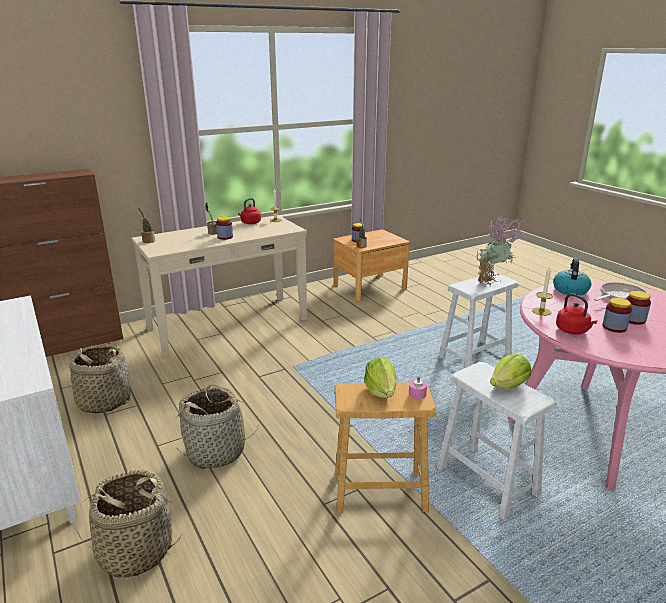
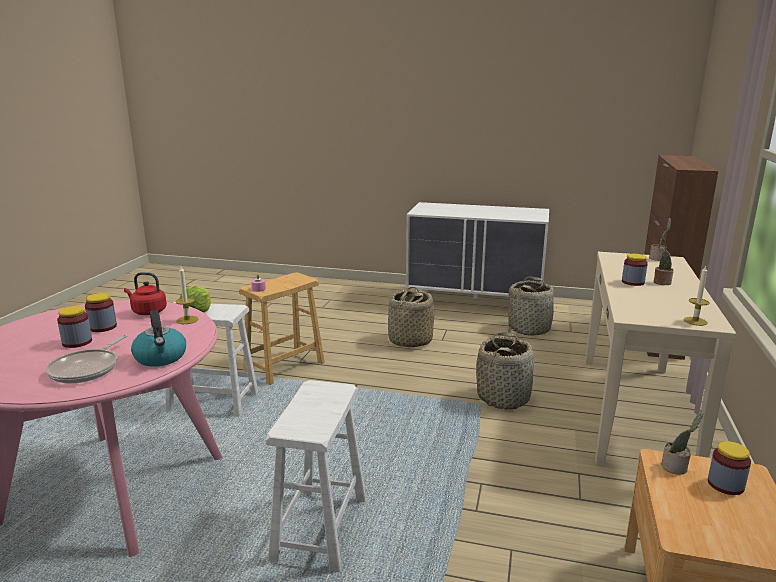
camera: 135 degrees right, 5 degrees down
(135, 550) = (369, 308): basket -> basket (503, 397)
(250, 223) = (693, 305): red kettle -> none
(381, 391) = (284, 284): lettuce -> none
(493, 283) = (301, 413): potted plant -> none

